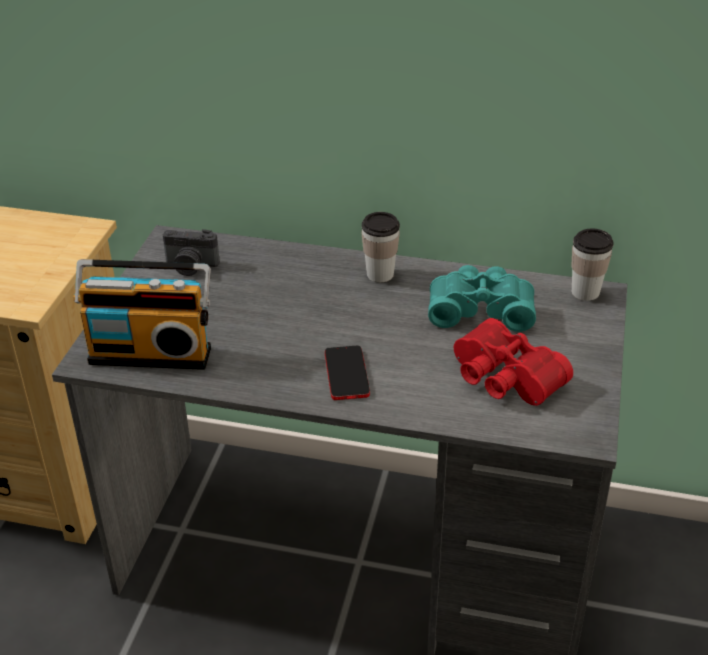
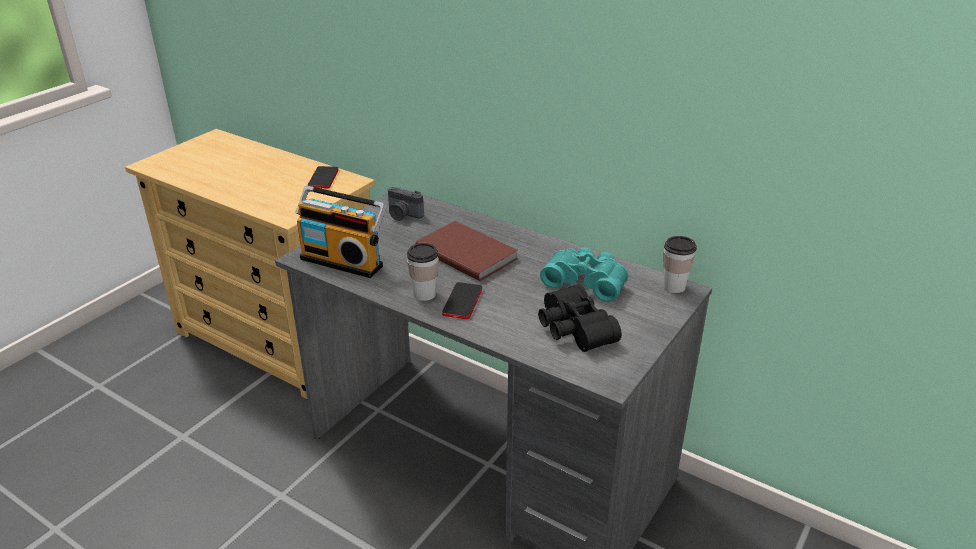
camera: 20 degrees right, 5 degrees down
(41, 233) = (323, 178): none -> phone
(309, 303) = (467, 253): none -> brown book
(380, 274) = (528, 245): cup -> cup (424, 294)
(503, 379) = (572, 330): red binoculars -> black binoculars

